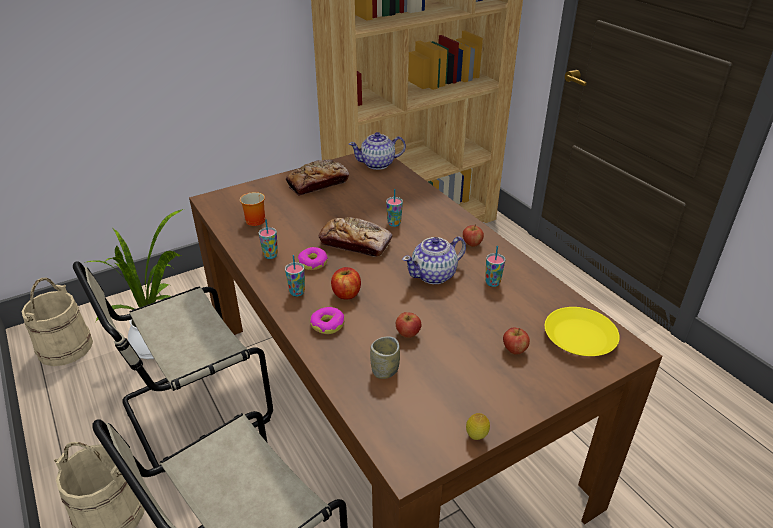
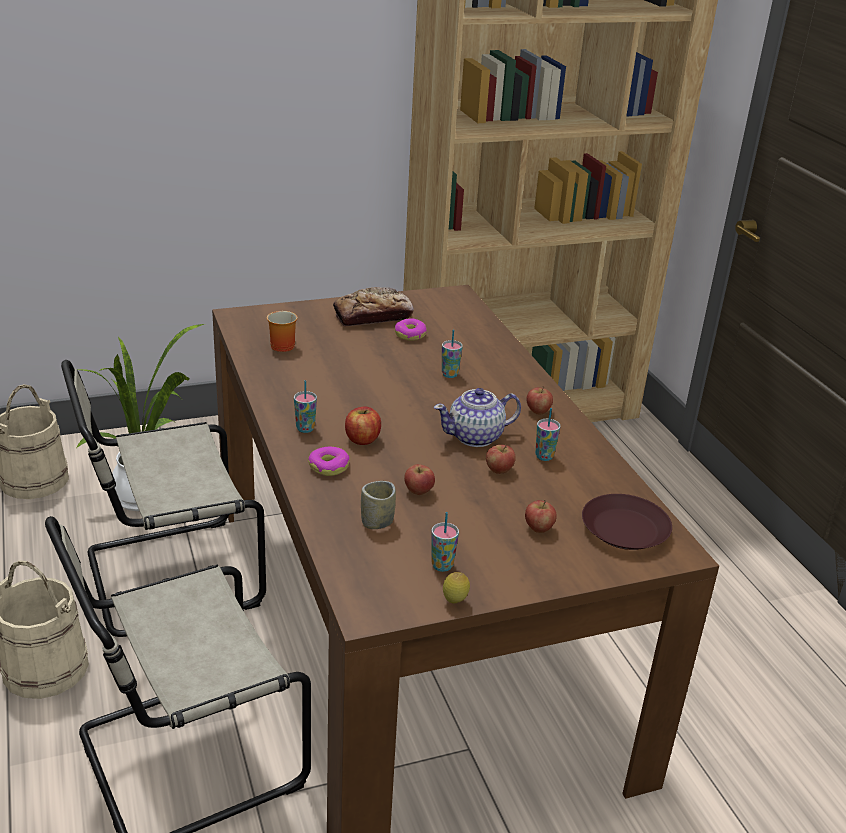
camera: 10 degrees right, 5 degrees down
(270, 255) = (287, 386): cup -> cup (442, 565)
(313, 263) = (335, 401): donut -> donut (410, 335)
(355, 243) = (394, 388): bread -> none
(378, 164) = (457, 305): teapot -> none
(463, 302) = (499, 470): none -> apple
(580, 337) = (625, 529): yellow plate -> brown plate

